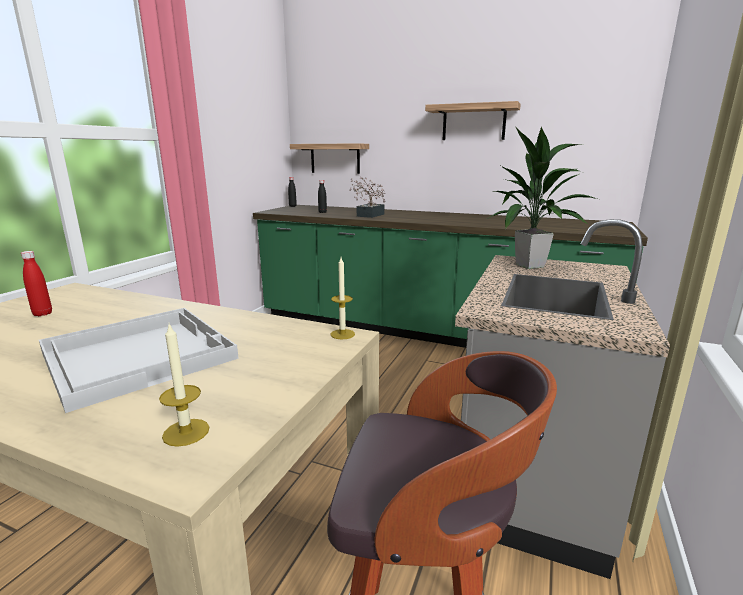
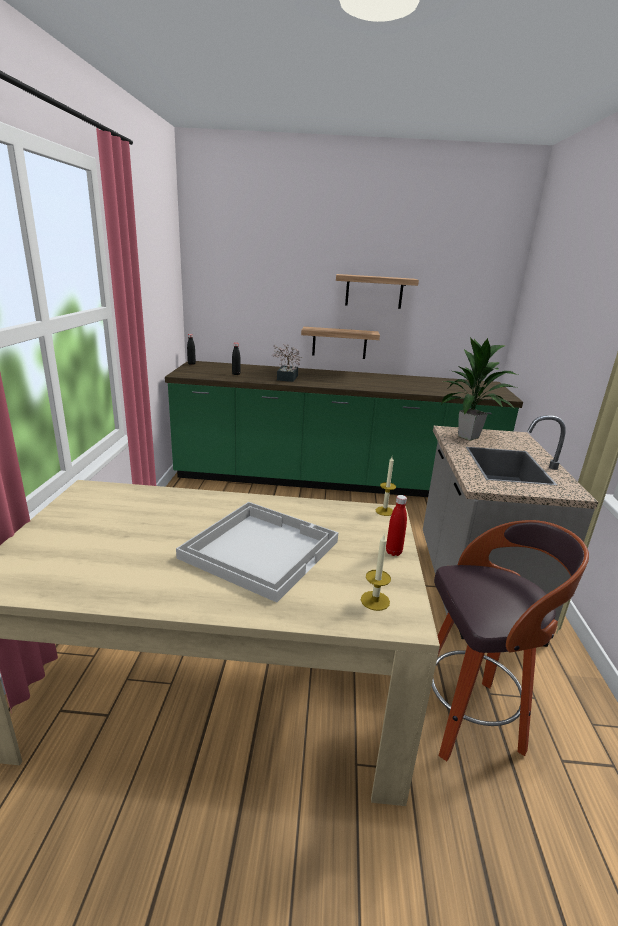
camera: 20 degrees left, 5 degrees up
(42, 314) = (109, 520): red bottle -> red bottle (393, 552)
(335, 158) = (234, 315): shelf -> shelf (339, 343)

